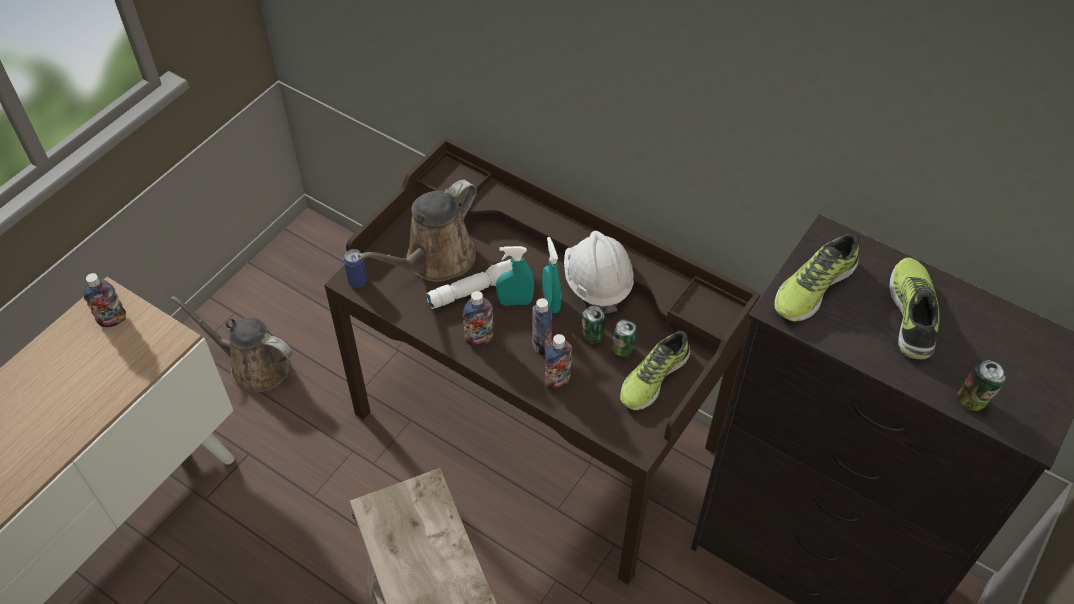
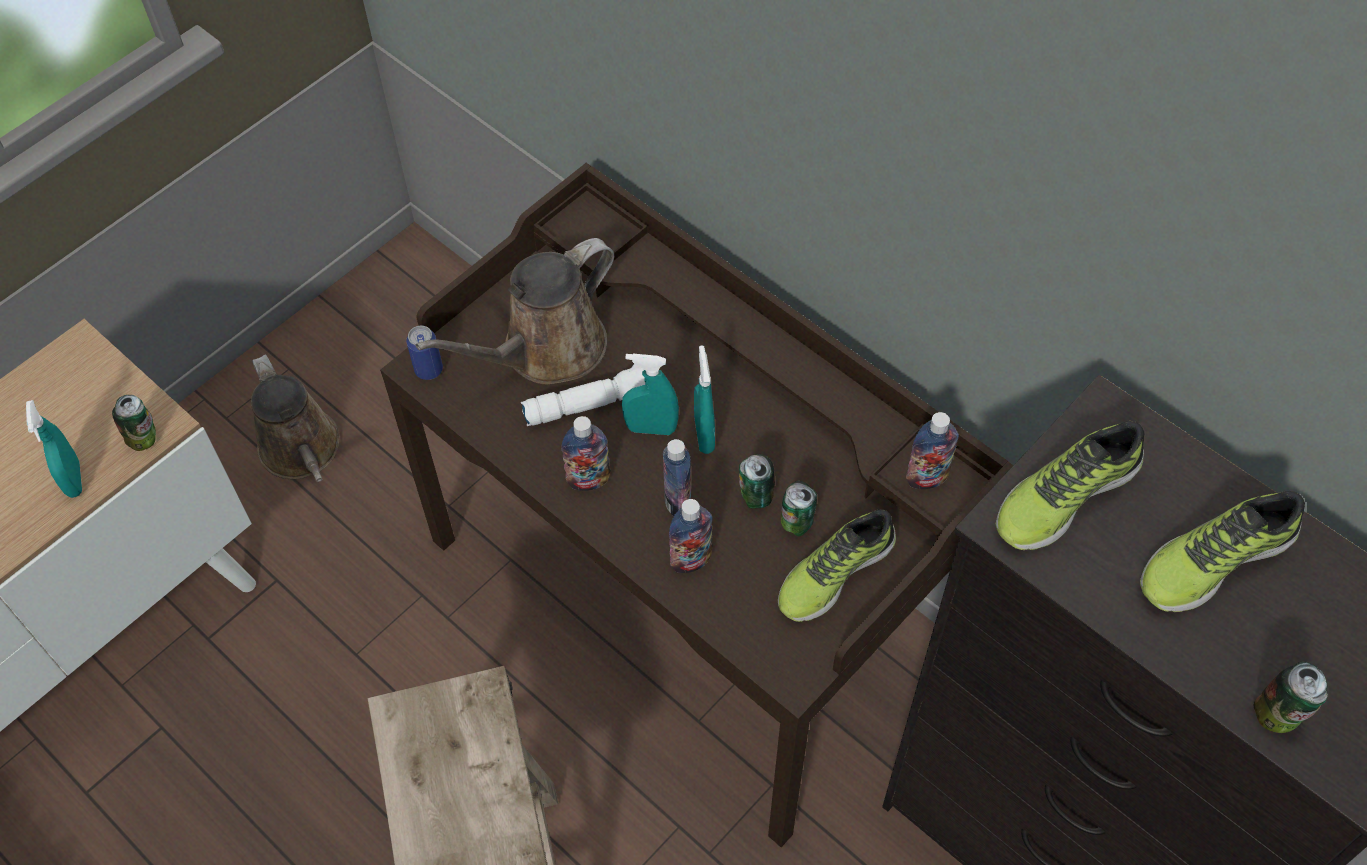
camera: 10 degrees right, 5 degrees up
(112, 320) = (81, 385): bottle -> bottle (927, 478)
(118, 382) = (74, 479): none -> turquoise spray bottle
(164, 349) = (144, 438): none -> can
(253, 366) = (303, 451): brown watering can -> brown watering can turned 150 degrees counterclockwise
(597, 282) = (778, 413): white hard hat -> none
(913, 314) = (1213, 559): shoe -> shoe turned 135 degrees counterclockwise

